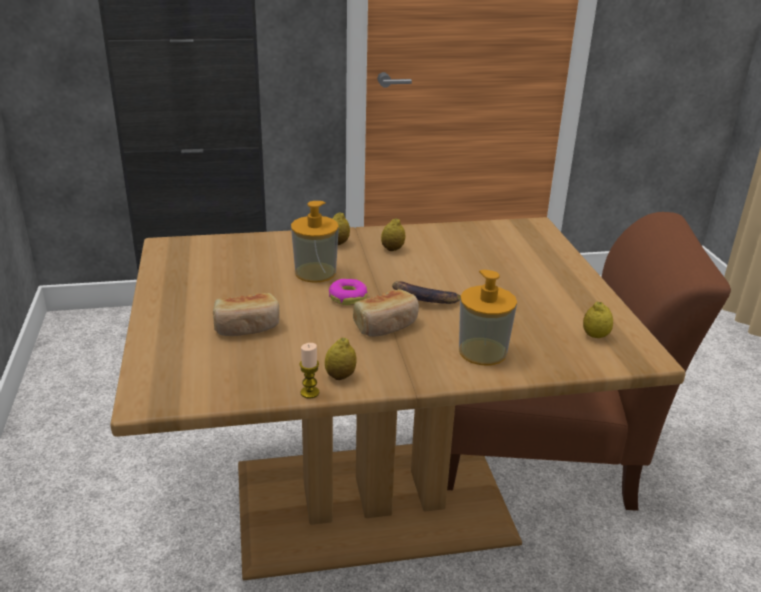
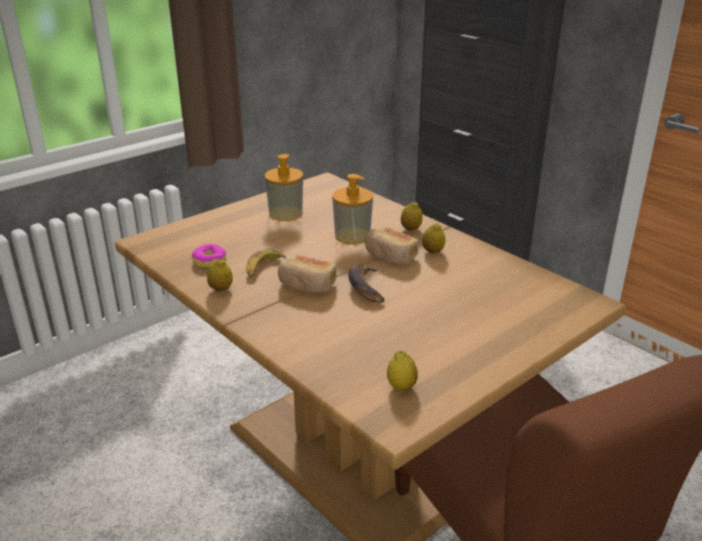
camera: 60 degrees right, 0 degrees up
(247, 327) = (250, 239): bread -> bread (390, 256)
(309, 392) = (191, 285): candle -> none
(322, 338) = (263, 268): none -> banana
(348, 297) = (330, 259): donut -> donut (209, 261)
(482, 351) = (311, 335): soap dispenser -> soap dispenser (285, 214)

